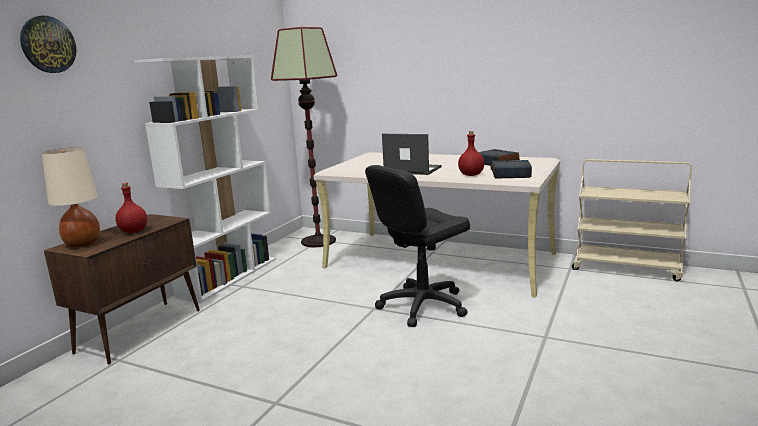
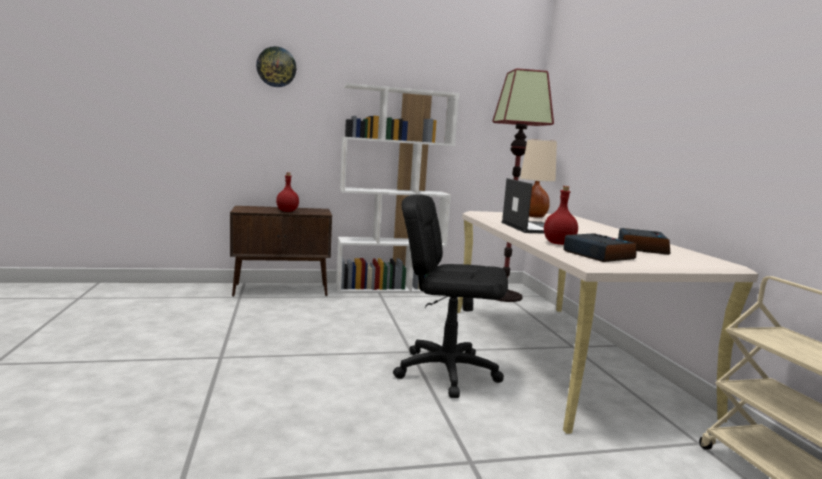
camera: 50 degrees right, 5 degrees down
(82, 244) = (252, 208): beige table lamp -> beige table lamp (533, 216)

